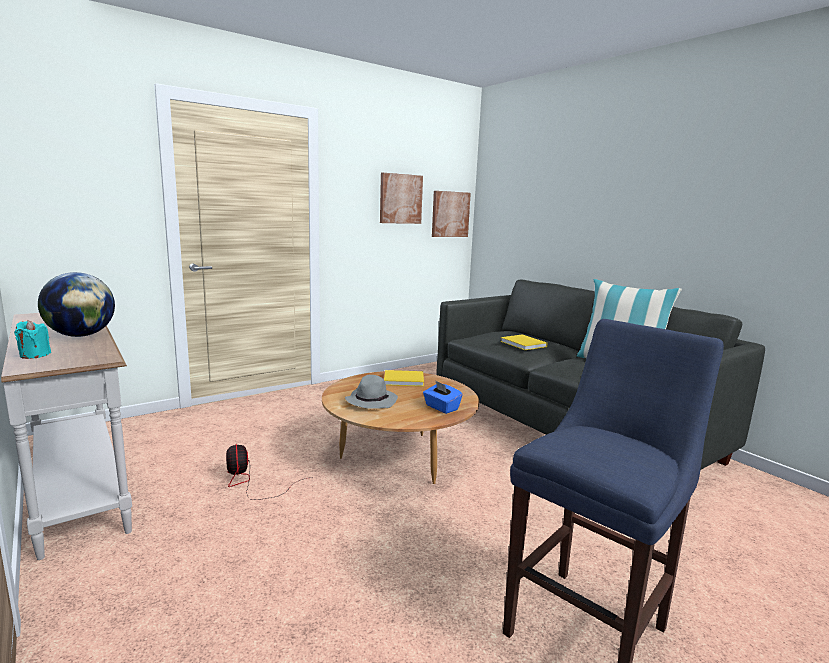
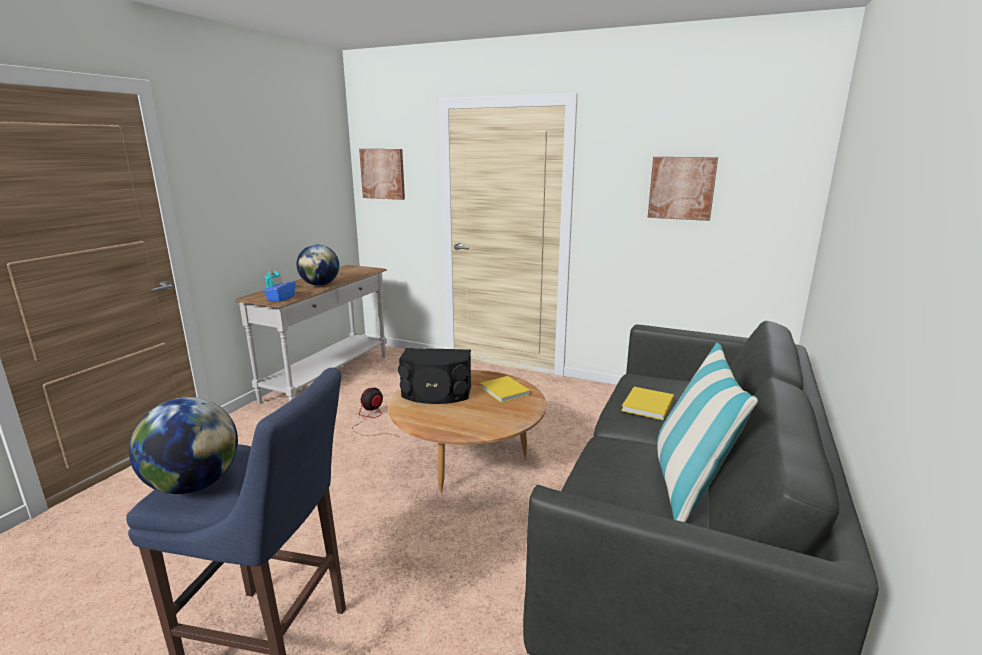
camera: 60 degrees right, 5 degrees up
(371, 401) = (436, 394): grey hat -> black speaker
(441, 408) = (456, 424): blue tissue box -> blue tissue box (281, 298)
(450, 214) = (770, 209): picture -> picture (383, 174)
(623, 462) = (194, 485): none -> globe

